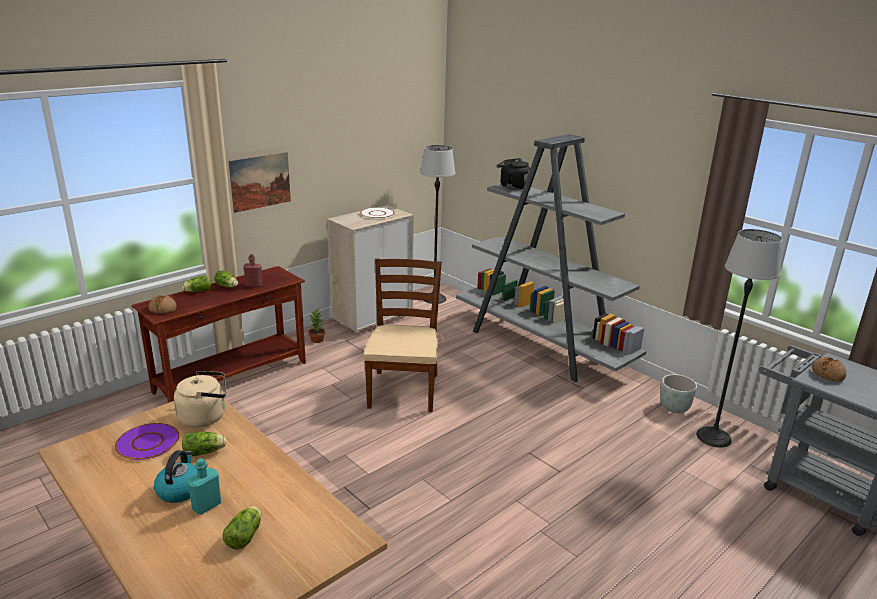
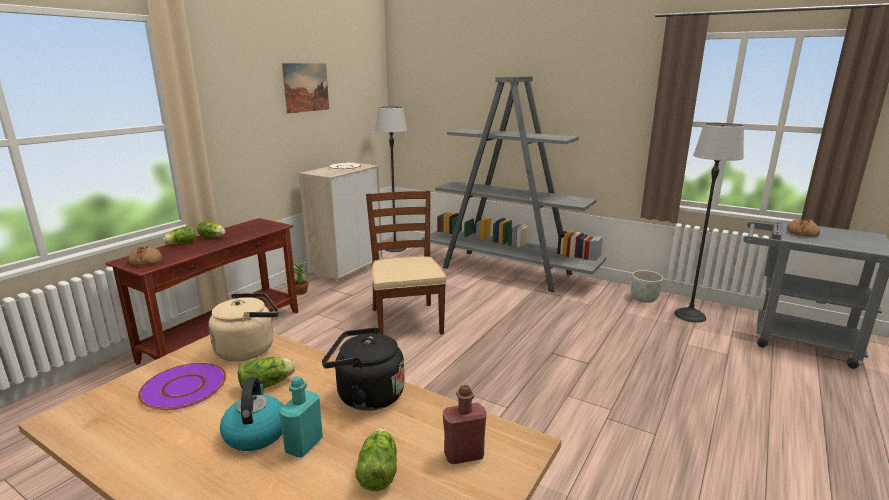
camera: 15 degrees left, 5 degrees down
(254, 285) = (241, 233): red bottle -> red bottle (464, 455)
(260, 181) = (233, 133): picture -> picture (306, 87)
(512, 187) = (468, 130): black kettle -> black kettle (366, 396)

